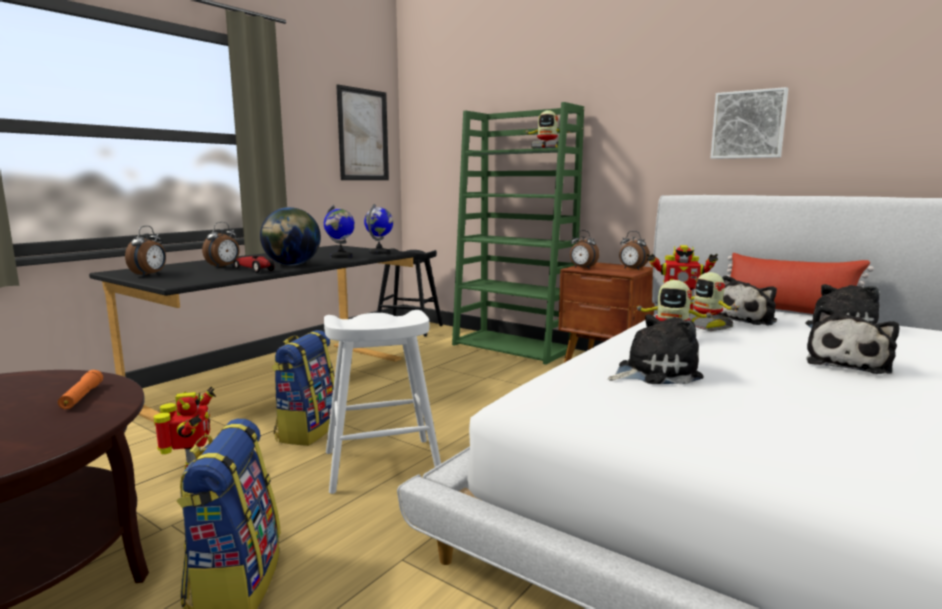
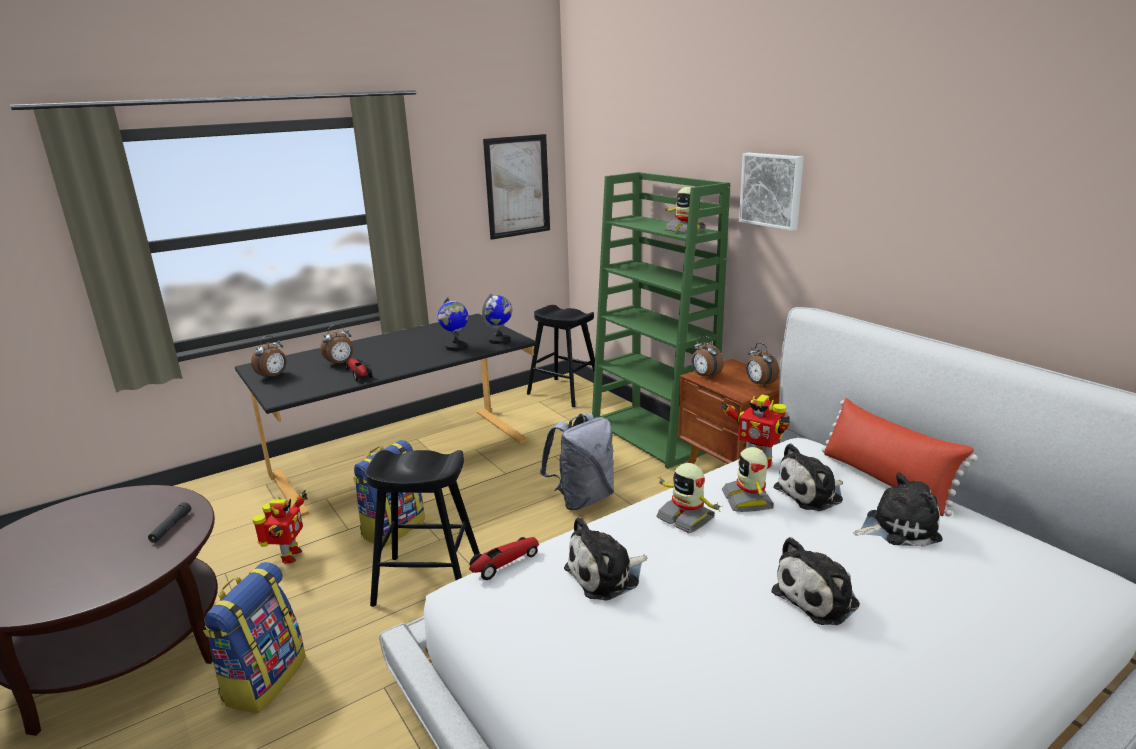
camera: 20 degrees right, 10 degrees up
(82, 397) = (171, 527): orange flashlight -> black flashlight
(292, 265) = (398, 365): globe -> none
(382, 465) = (428, 581): white stool -> black stool
(488, 389) = (582, 499): none -> grey backpack
(541, 378) = (504, 563): none -> toy car
(653, 373) = (606, 575): plush toy -> plush toy turned 150 degrees clockwise
(748, 125) = (895, 239): picture -> picture (772, 190)

